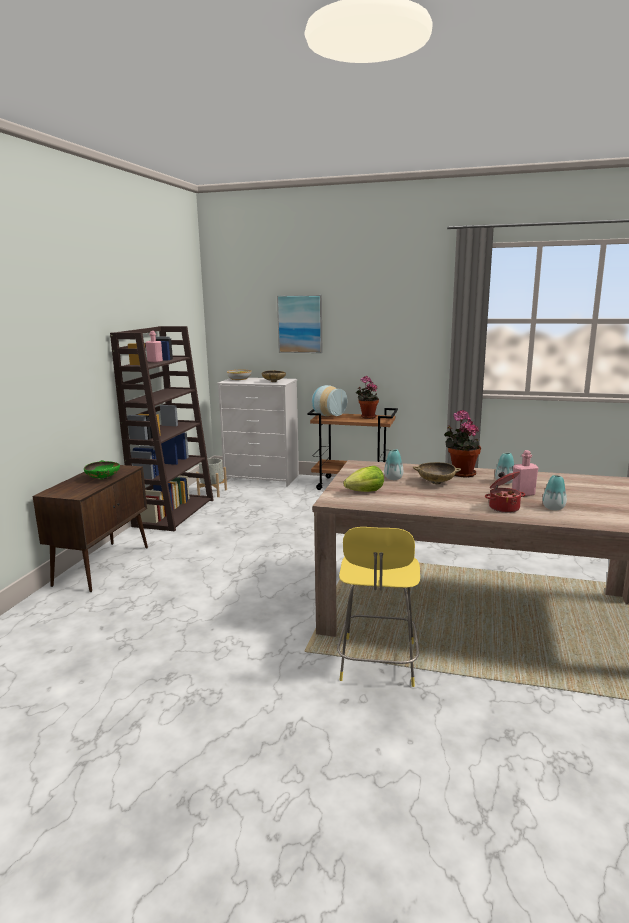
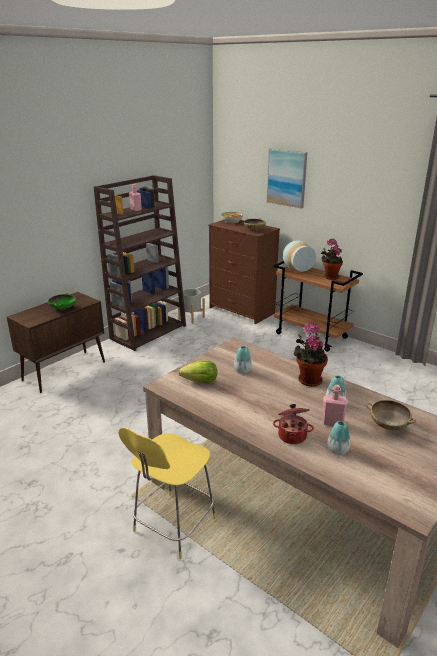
camera: 25 degrees right, 10 degrees up
(262, 478) = (242, 310): white dresser -> brown dresser
(436, 483) = (272, 386): beige bowl -> beige bowl (388, 425)

